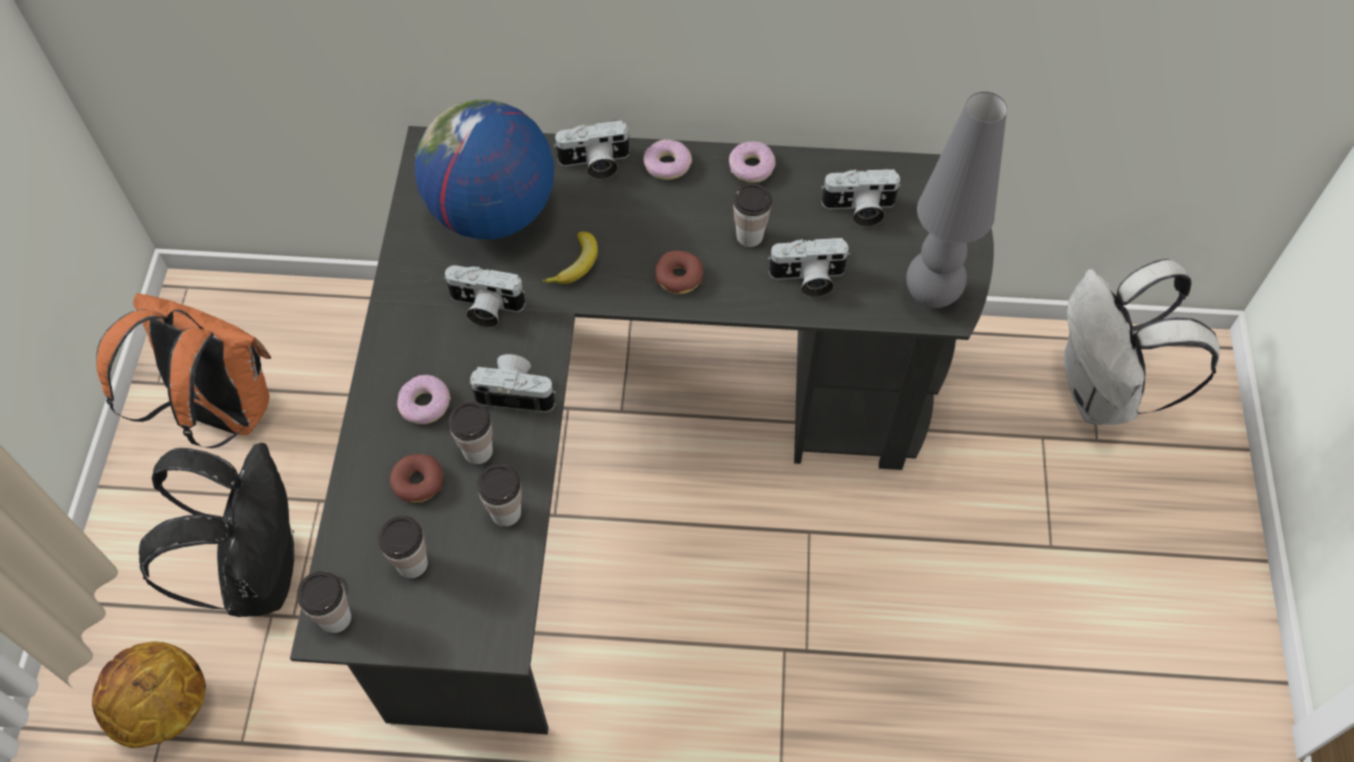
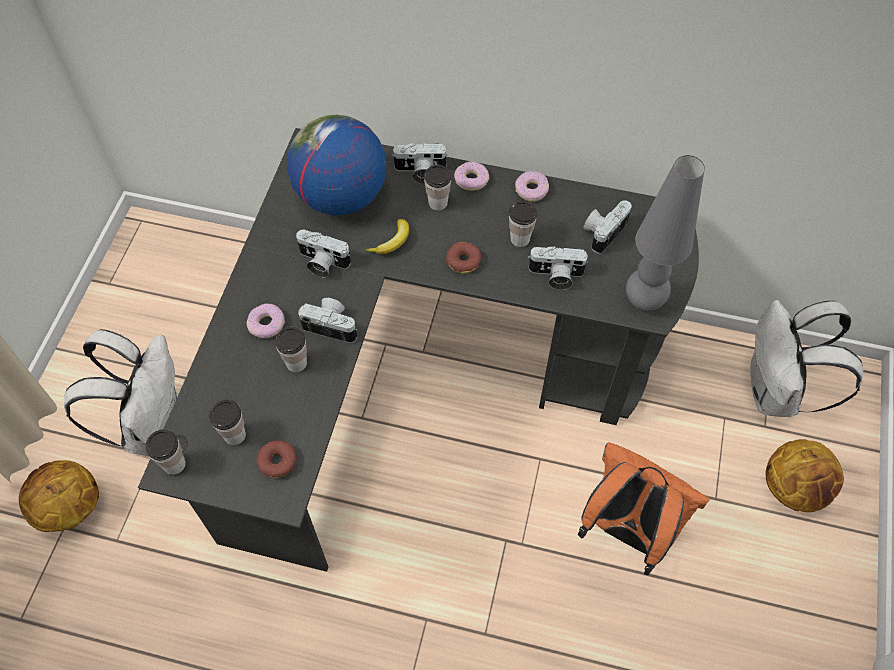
camera: 10 degrees right, 0 degrees up
(219, 412) = (146, 310): orange backpack -> orange backpack (627, 530)
(258, 571) = (151, 423): black backpack -> white backpack
(418, 482) = (250, 378): donut -> donut (277, 461)
(506, 512) = (307, 409): cup -> cup (438, 203)
(859, 210) = (603, 231): camera -> camera turned 120 degrees clockwise
(1149, 516) = (794, 488): none -> basketball

